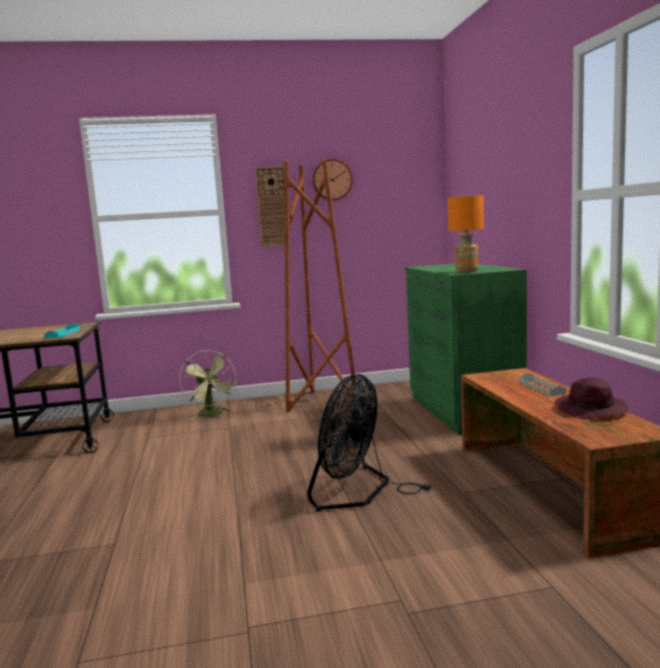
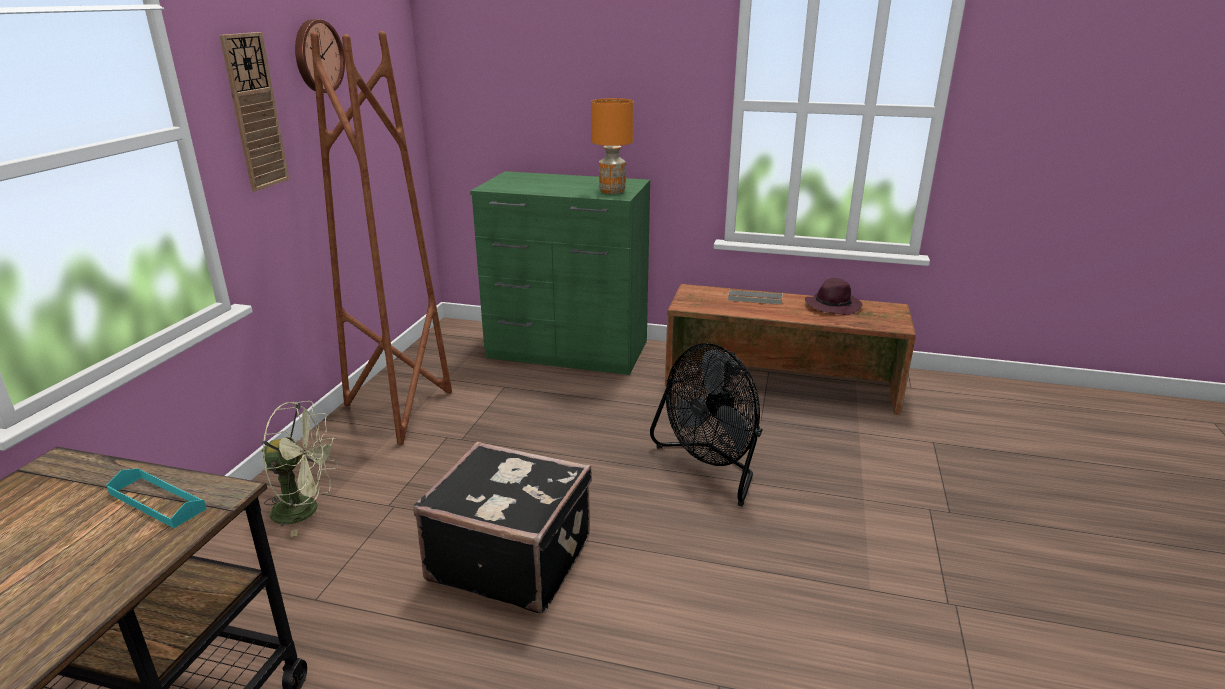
camera: 65 degrees left, 15 degrees up
(203, 463) = (511, 558): none -> black suitcase

